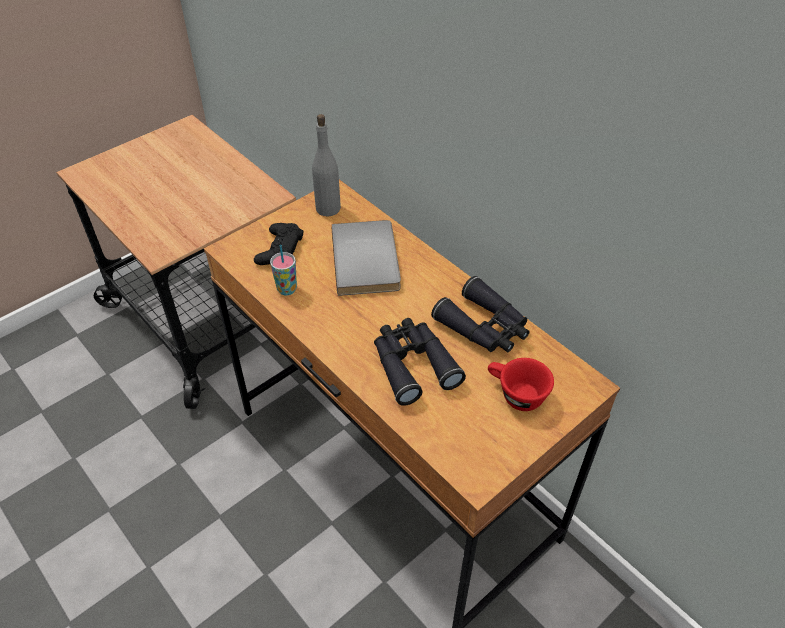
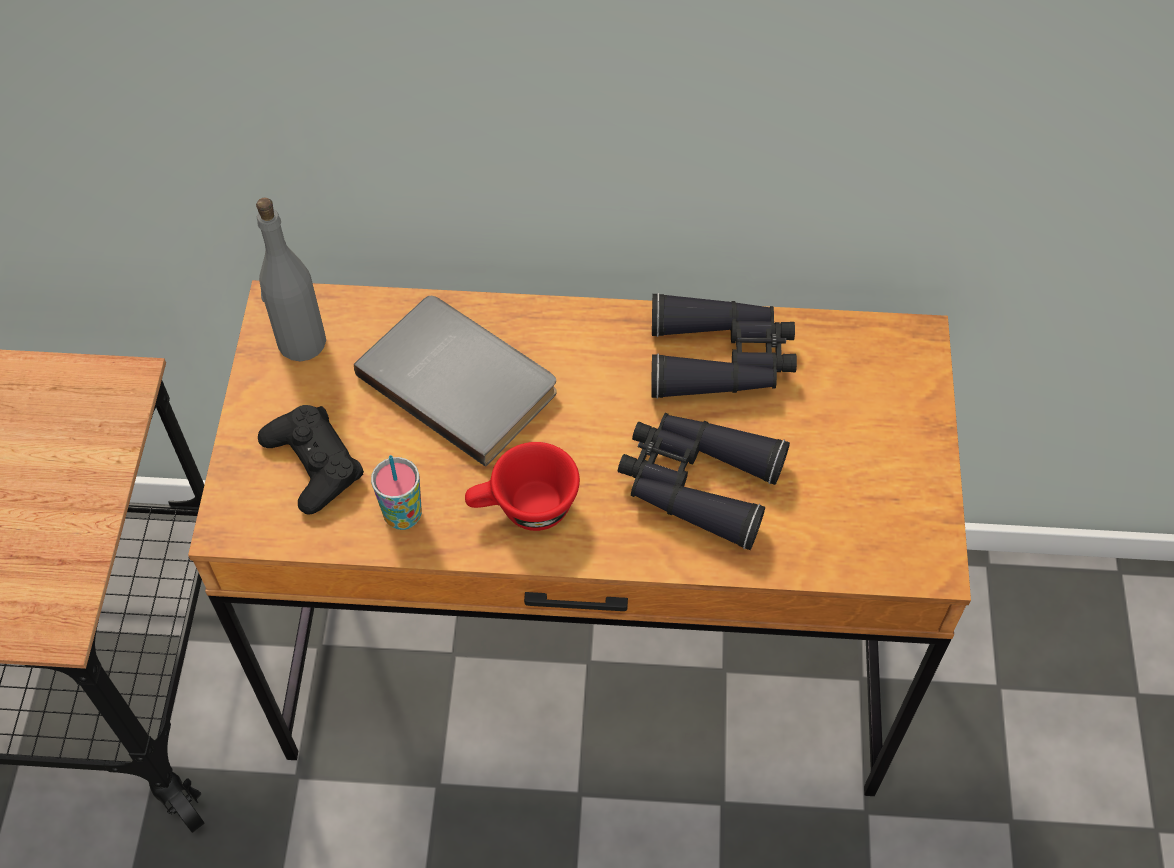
camera: 45 degrees left, 10 degrees up
(515, 395) = (854, 421): red cup -> red cup (523, 509)

